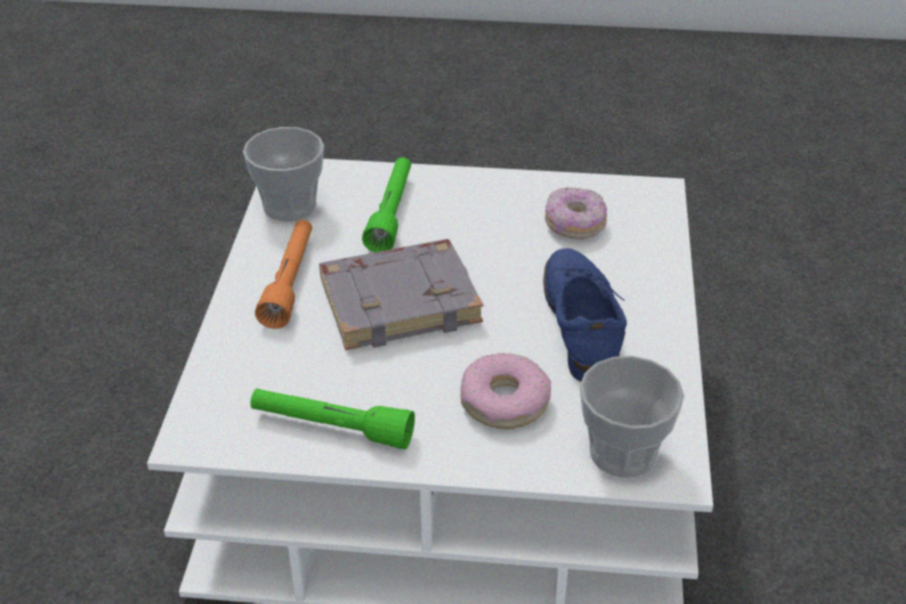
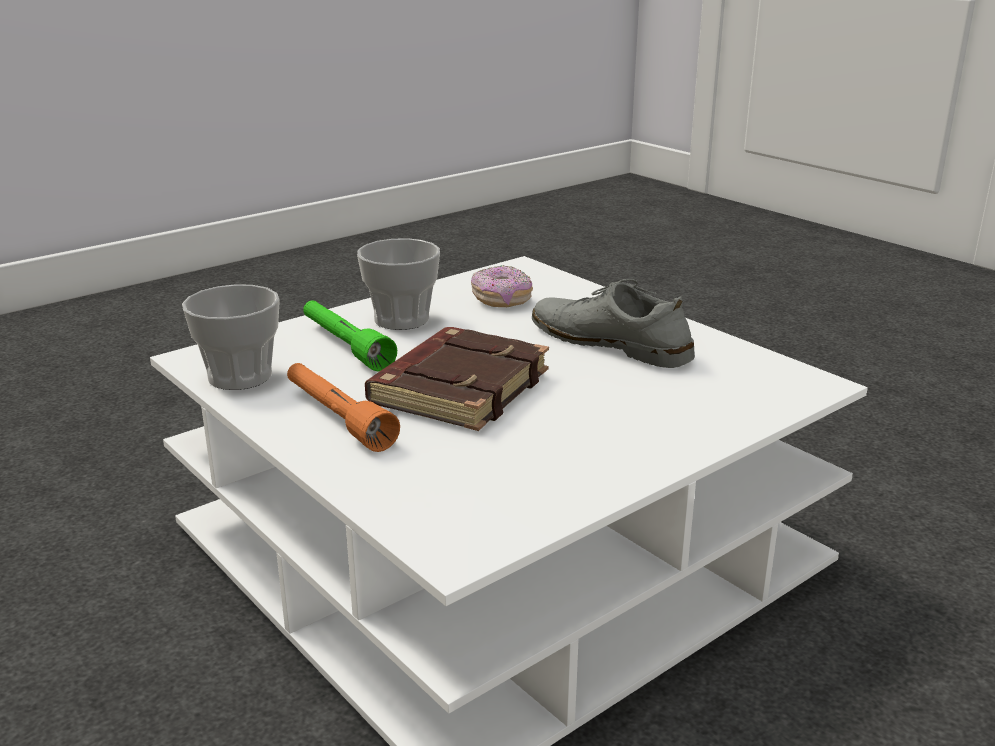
camera: 45 degrees left, 15 degrees down
(332, 427) = (560, 481): green flashlight -> none
(400, 301) = (458, 388): grey book -> brown book
(504, 401) = (649, 402): donut -> none
(581, 322) = (610, 343): blue shoe -> grey shoe
(623, 453) = (772, 389): cup -> cup (401, 319)

